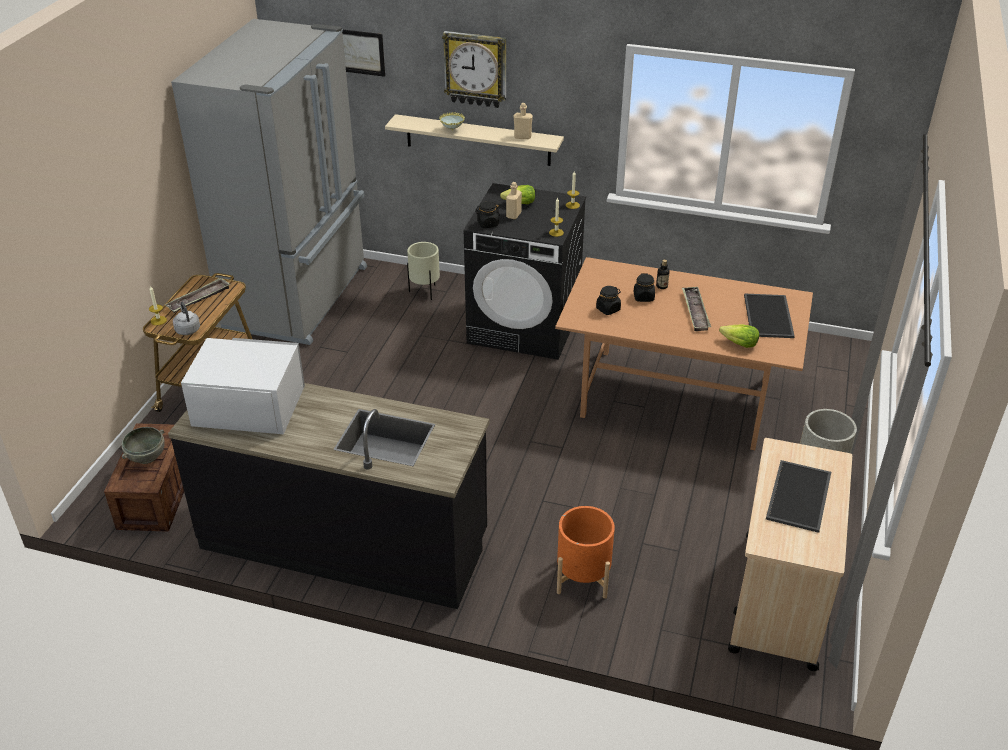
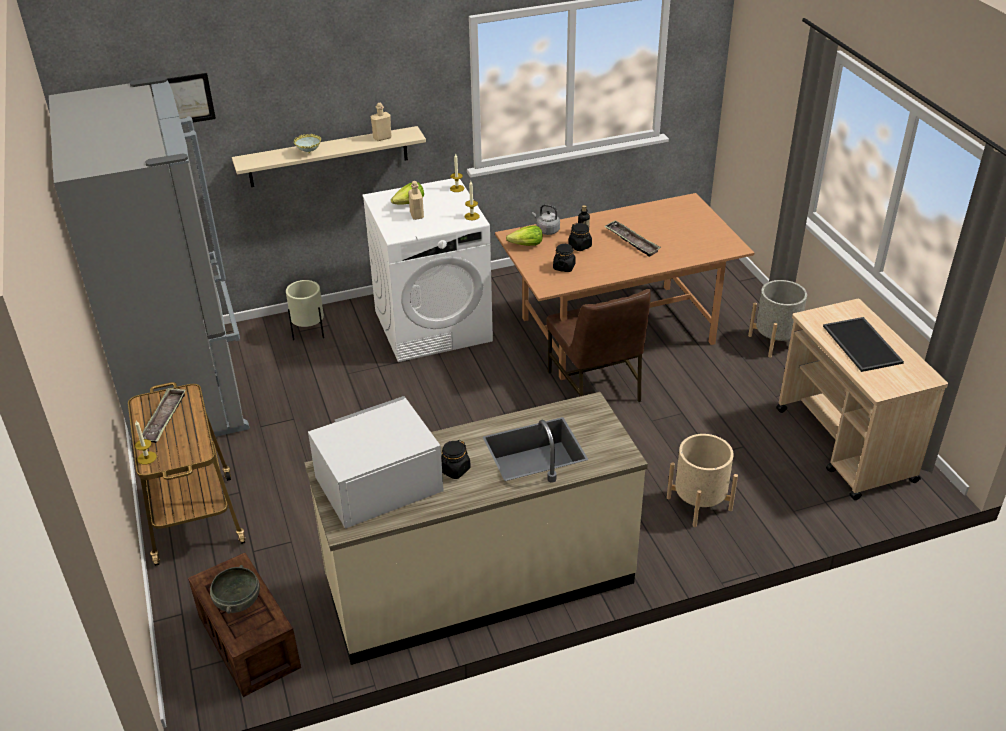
camera: 35 degrees left, 0 degrees up
(187, 329) = (190, 452): grey kettle -> grey kettle (546, 230)
(345, 542) = (480, 583): black counter -> beige counter
(476, 69) = (318, 82): wall clock -> none
(487, 224) = (403, 231): black jar -> black jar (454, 470)
(525, 326) = (433, 325): black washing machine -> white washing machine
(583, 577) = (699, 503): orange planter -> beige planter
(603, 436) = (595, 387): none -> brown chair
(739, 344) = (691, 253): lettuce -> lettuce (526, 245)
(769, 316) = (688, 223): tray -> none

